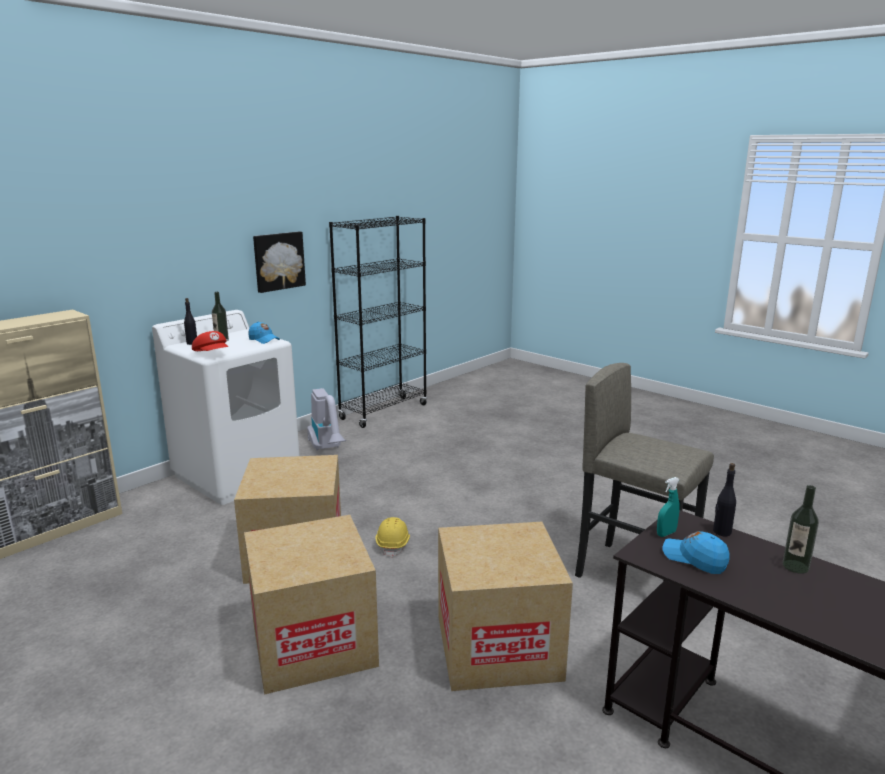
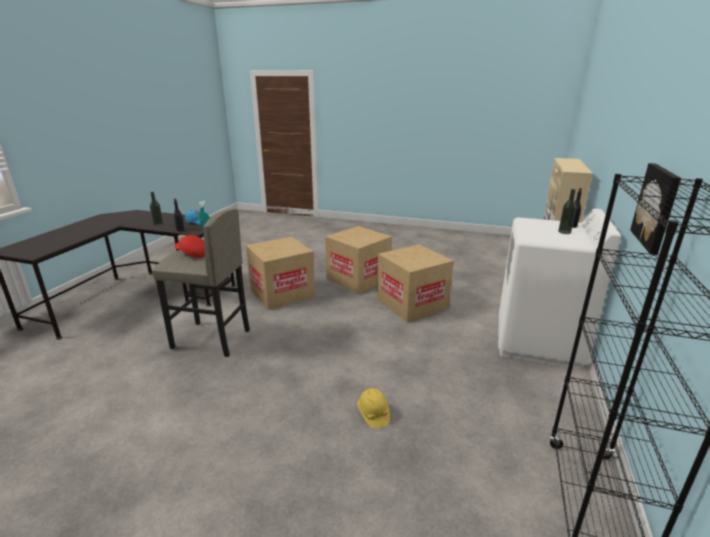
camera: 155 degrees right, 5 degrees up
(212, 354) = (527, 221): red cap -> red cap (192, 254)
(264, 340) = (537, 237): blue cap -> none
(328, 449) = (528, 393): vacuum cleaner -> none
(393, 545) = (366, 321): yellow hard hat -> yellow hard hat (373, 414)

